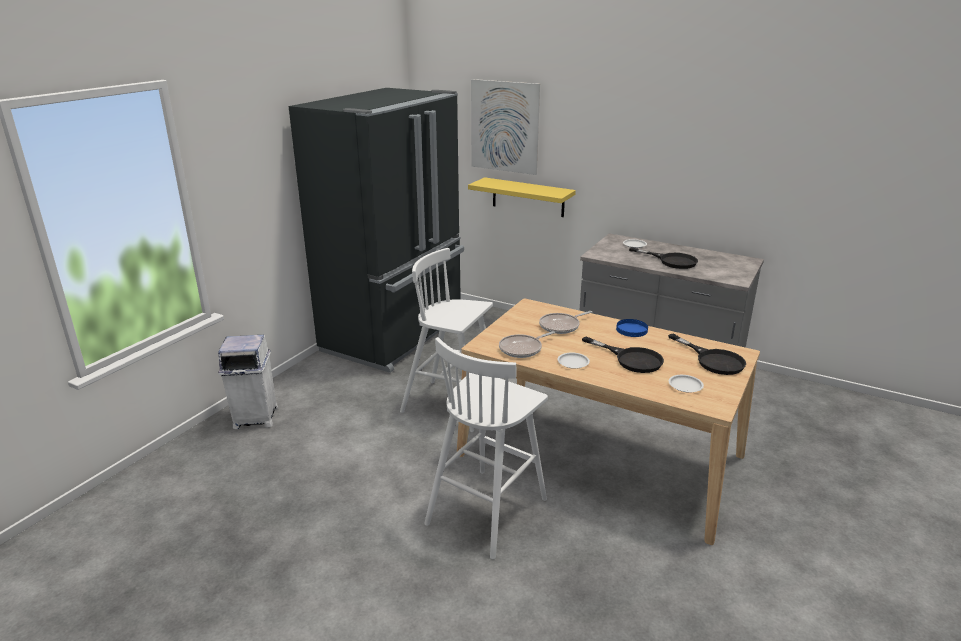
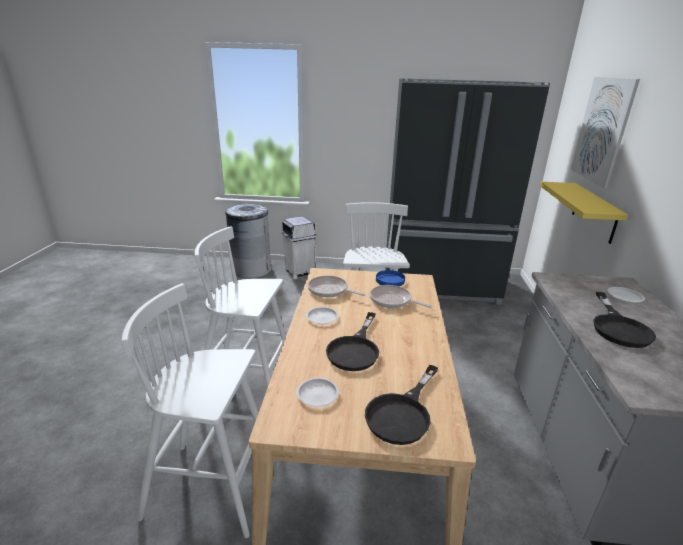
camera: 65 degrees right, 0 degrees up
(194, 459) = (251, 270): none -> grey trash can
(624, 557) = (214, 488): none -> white stool
(632, 330) = (426, 341): blue plate -> blue plate (390, 280)

